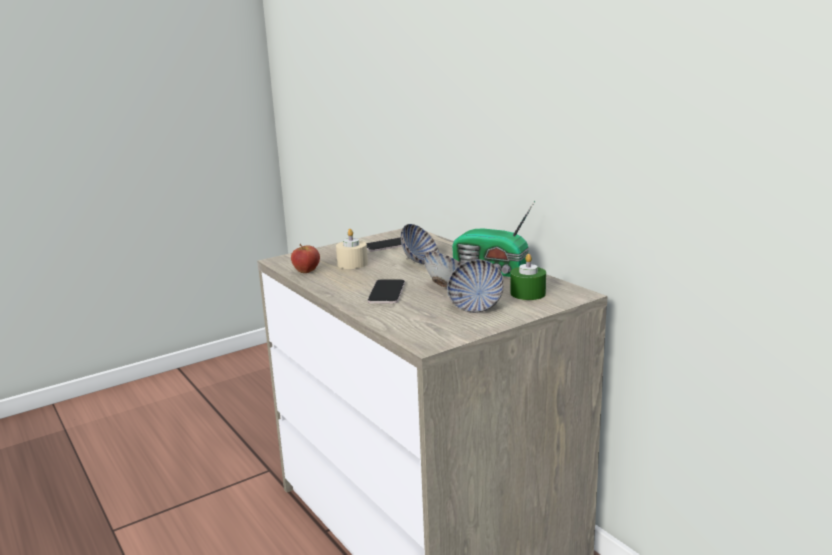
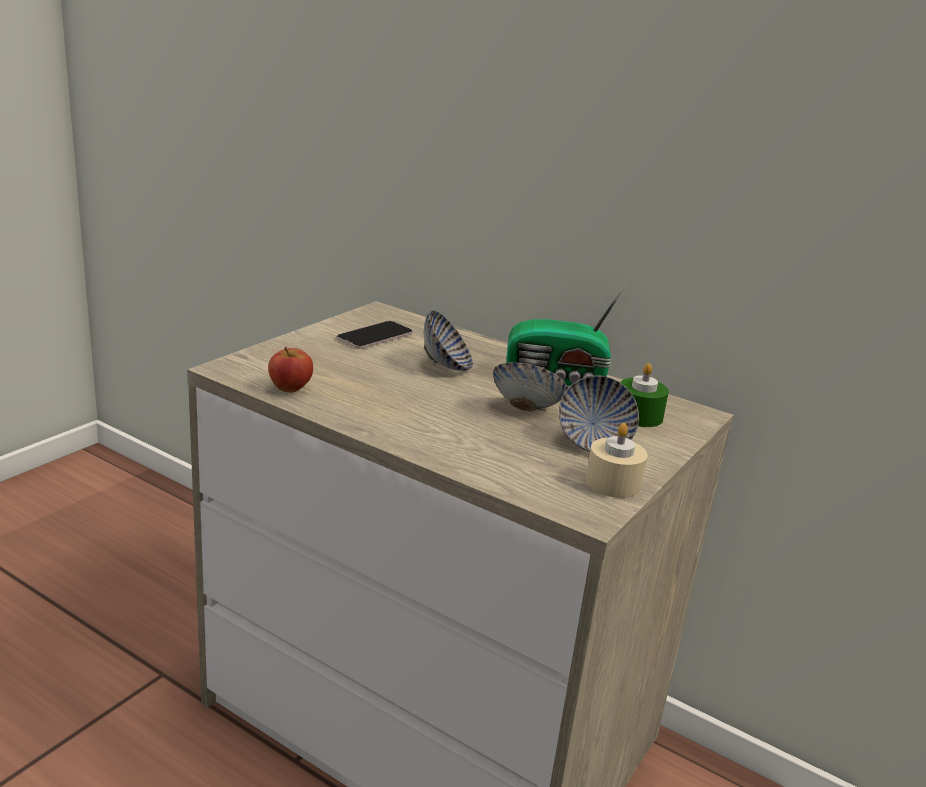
camera: 25 degrees left, 5 degrees up
(352, 264) = (350, 372): beige candle -> beige candle (613, 483)
(386, 292) = (449, 424): phone -> none

